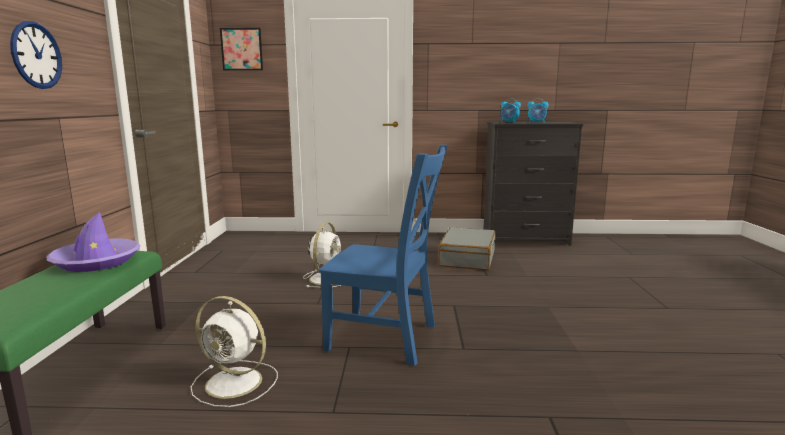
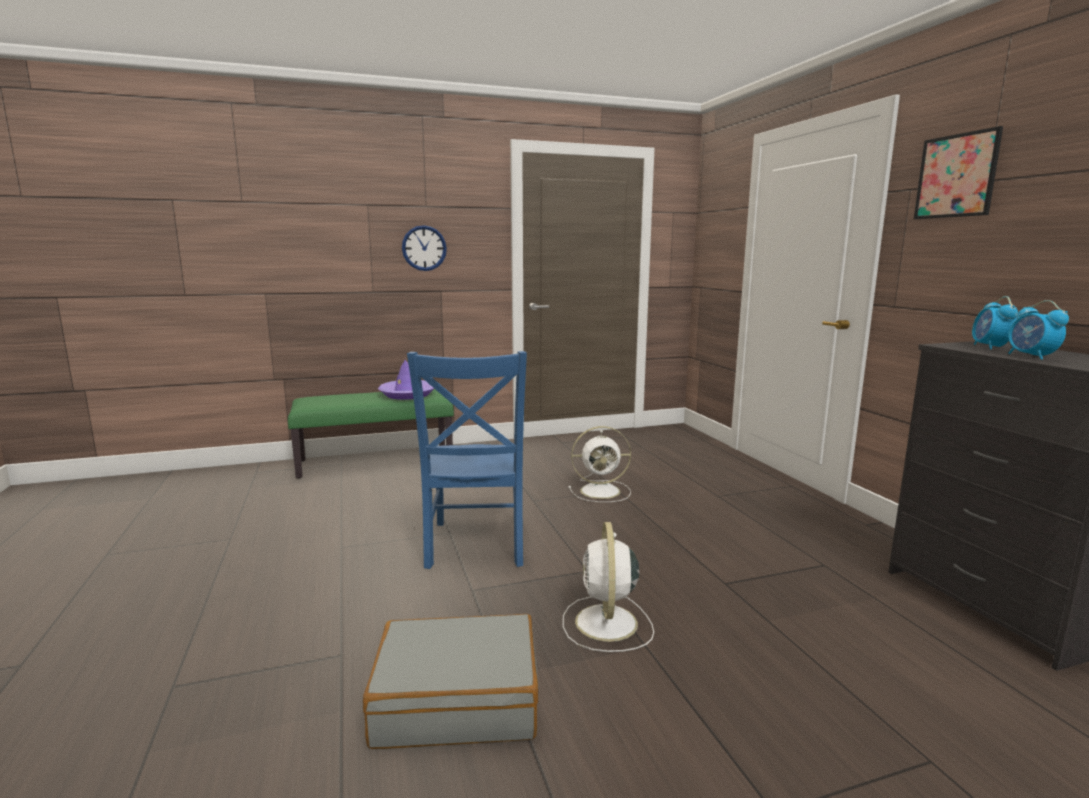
camera: 70 degrees right, 0 degrees up
(236, 383) = (376, 506): white fan -> white fan (606, 624)
(241, 49) = (715, 216): picture -> picture (956, 176)
(467, 258) = (782, 560): grey suitcase -> grey suitcase (457, 699)

